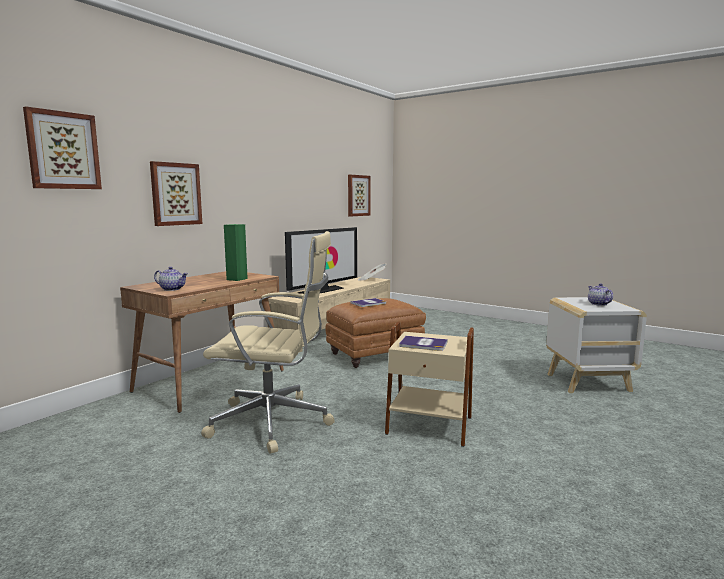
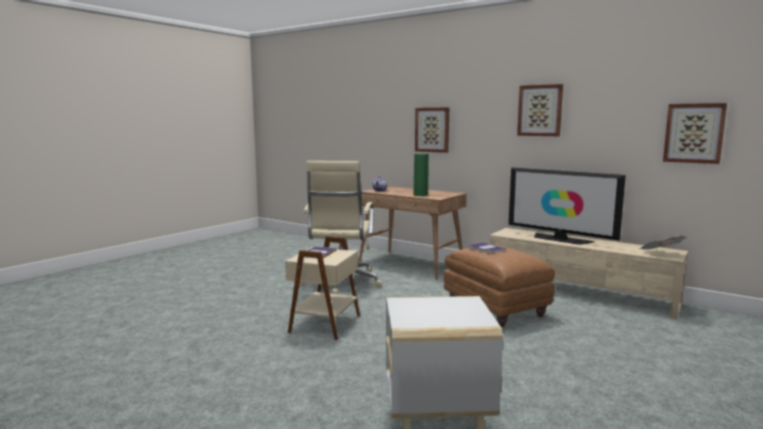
camera: 90 degrees right, 0 degrees up
(63, 150) = (374, 106): picture -> picture (540, 110)
(598, 304) = (435, 311): teapot -> none

